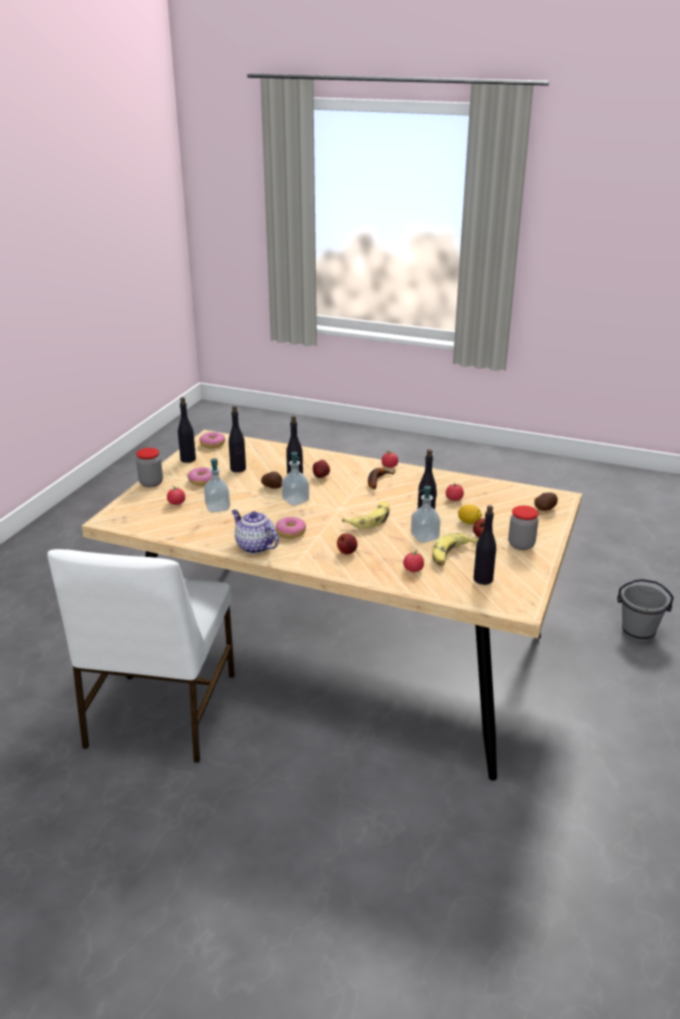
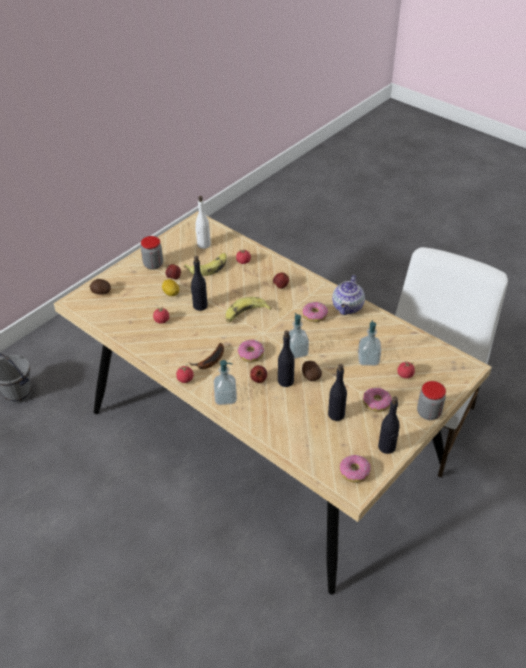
camera: 160 degrees left, 15 degrees up
(254, 546) = (347, 308): teapot -> teapot turned 45 degrees clockwise
(341, 491) = (250, 354): none -> donut
(424, 537) = (215, 287): soap dispenser -> soap dispenser (225, 398)
(483, 579) = (203, 245): black bottle -> white bottle

